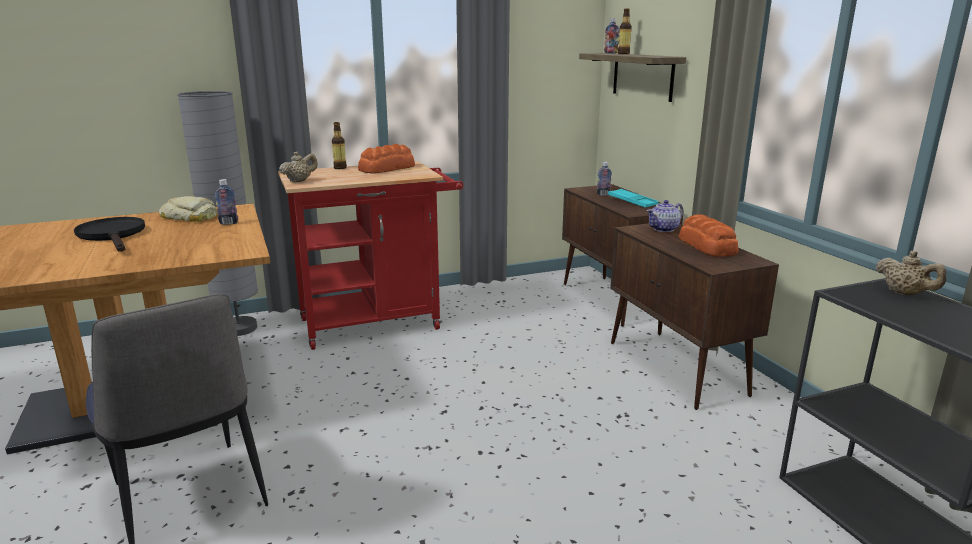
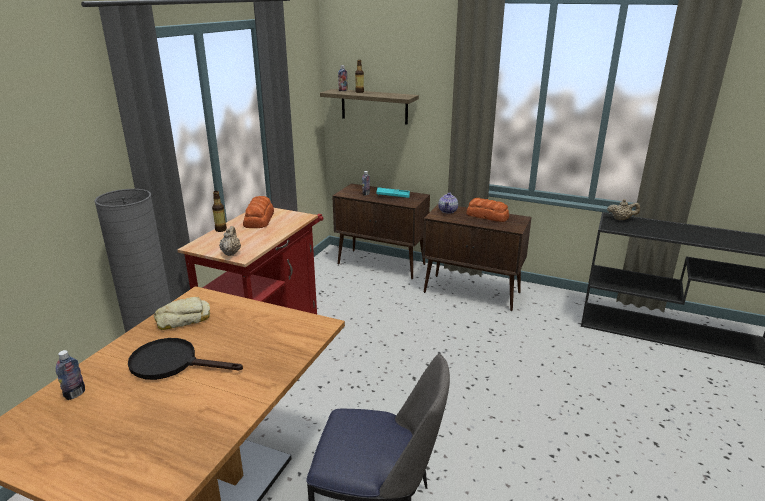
camera: 45 degrees left, 5 degrees up
(229, 223) = (235, 310): bottle -> bottle (75, 394)

